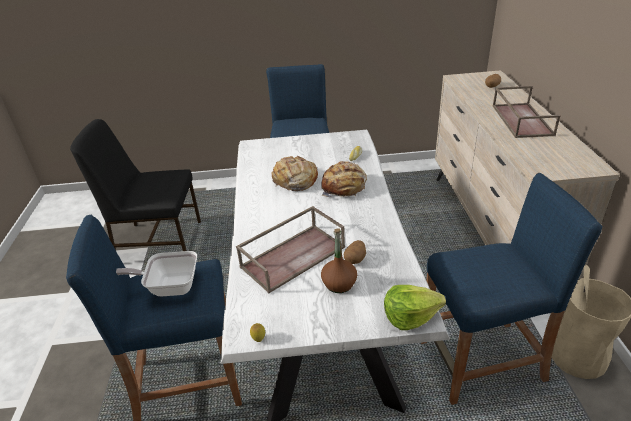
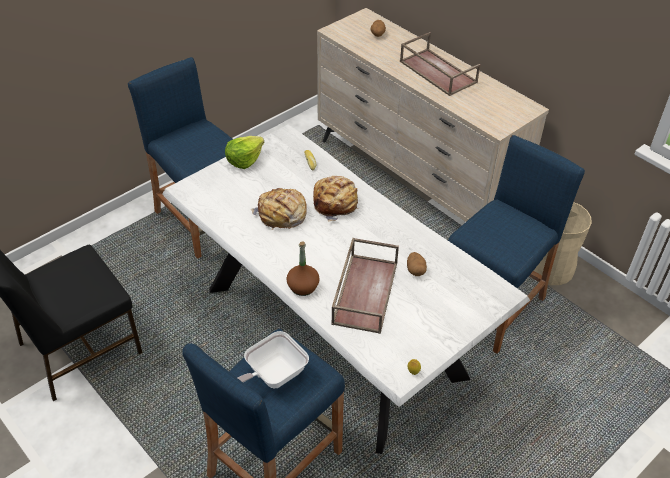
camera: 40 degrees left, 10 degrees up
(339, 284) = (424, 297): brown bottle -> brown bottle (303, 287)
(410, 316) = (497, 297): lettuce -> lettuce (244, 160)

